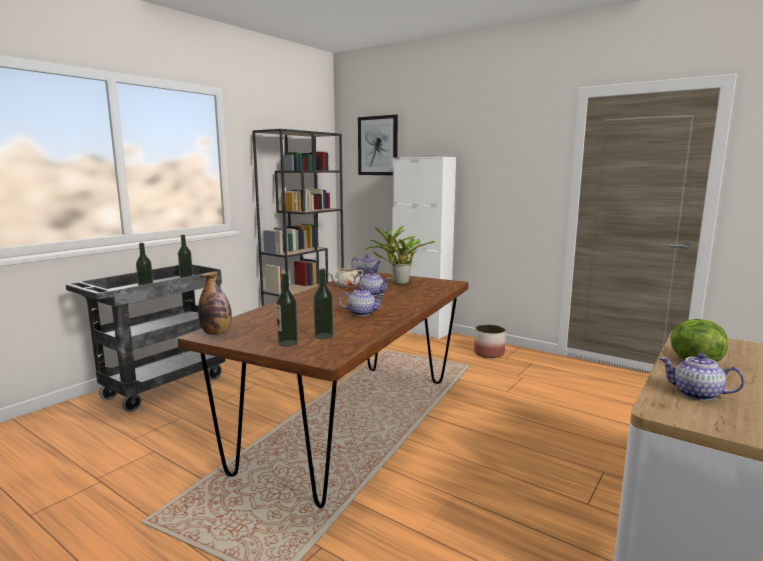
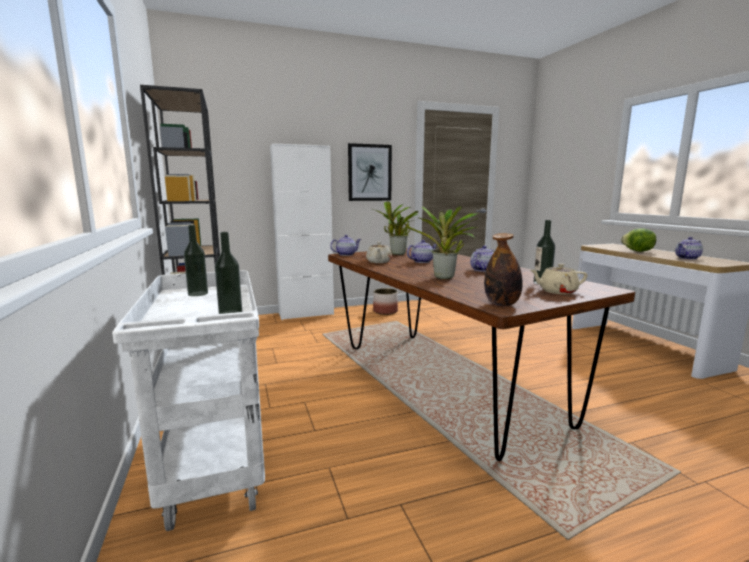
camera: 55 degrees left, 0 degrees up
(160, 390) = (215, 469): black cart -> white cart
(288, 343) = (557, 291): bottle -> beige teapot
(300, 309) = (444, 278): none -> potted plant
(378, 146) = (229, 131): picture -> picture (369, 172)

